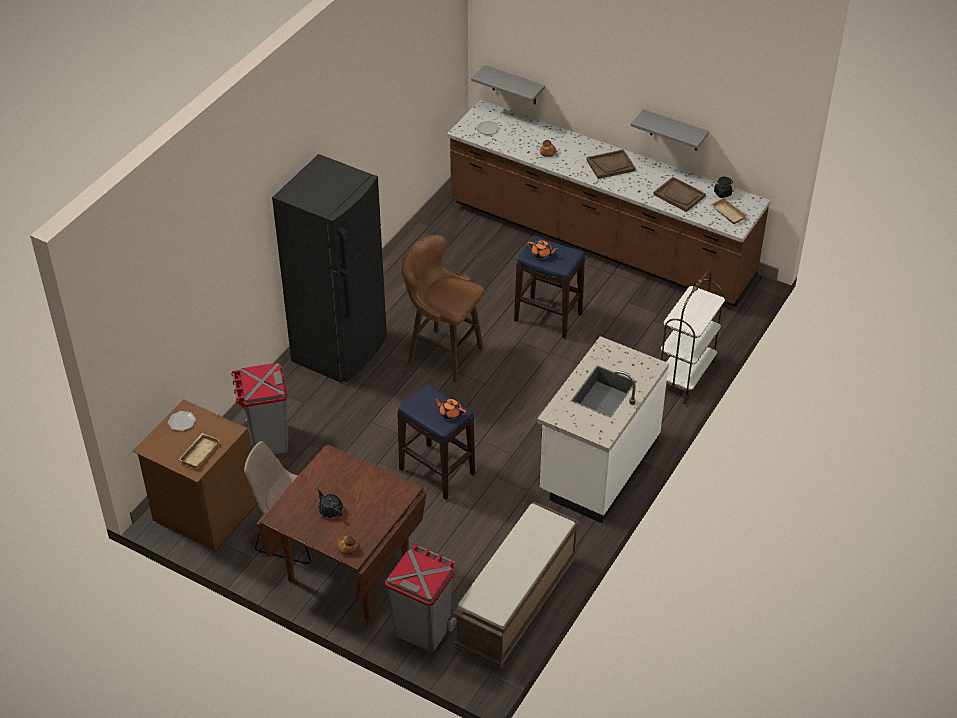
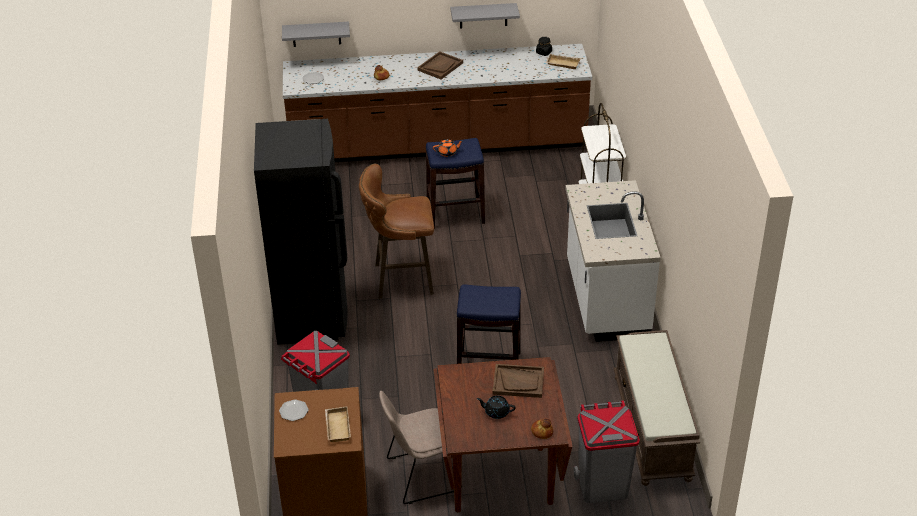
camera: 35 degrees left, 5 degrees down
(450, 413) = (504, 296): orange teapot -> none
(679, 195) = (514, 66): brown tray -> brown tray (518, 382)

